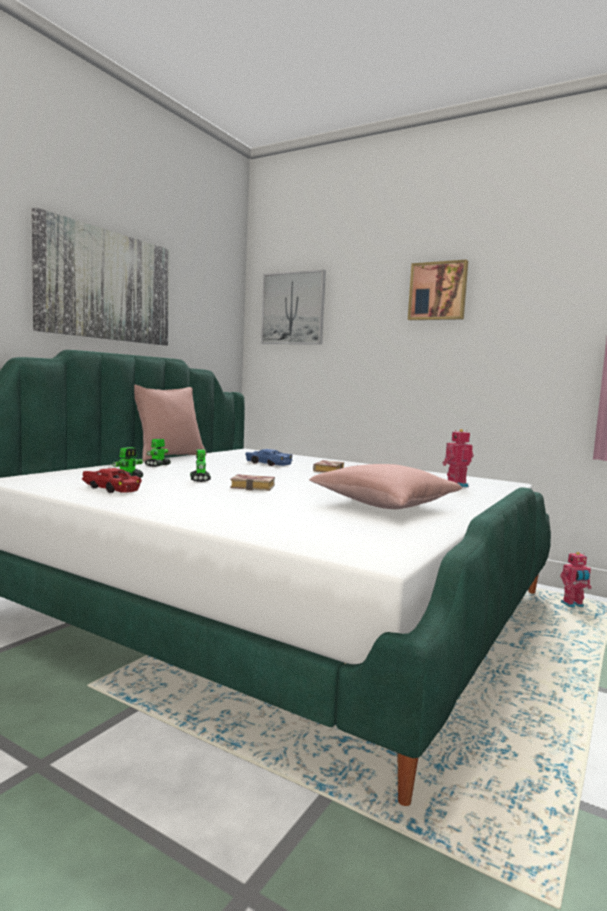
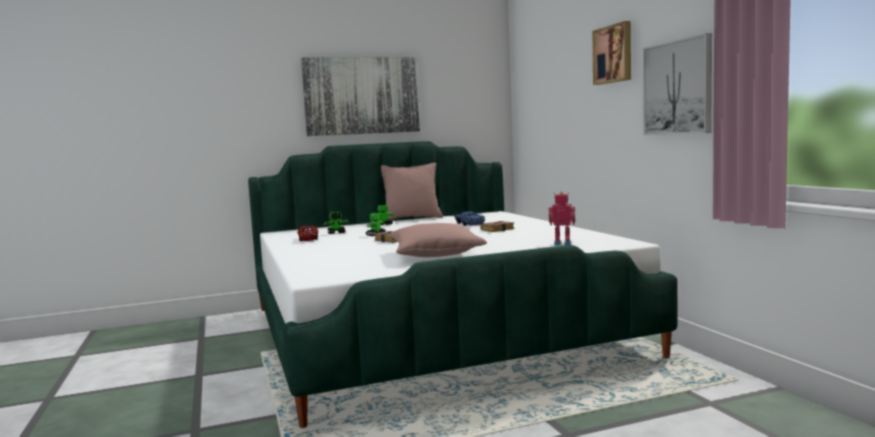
camera: 40 degrees right, 0 degrees up
(293, 308) = (534, 83): picture -> picture (678, 88)
(573, 606) = (686, 373): toy robot -> none

